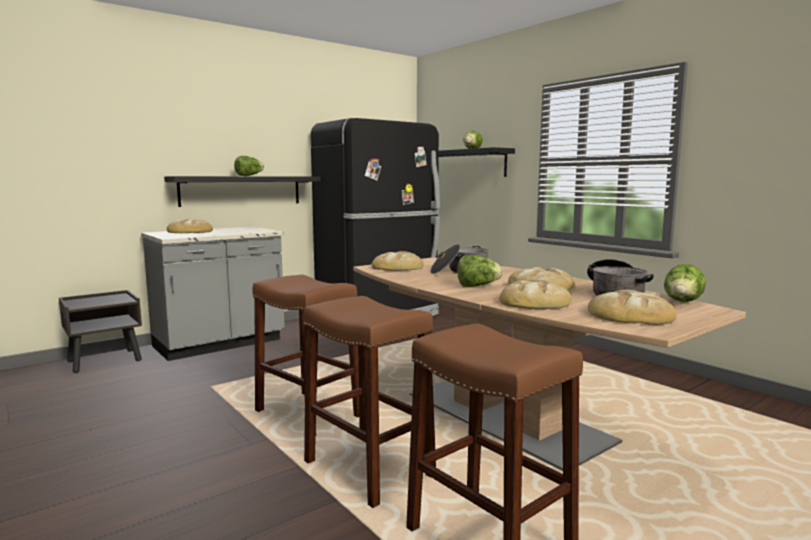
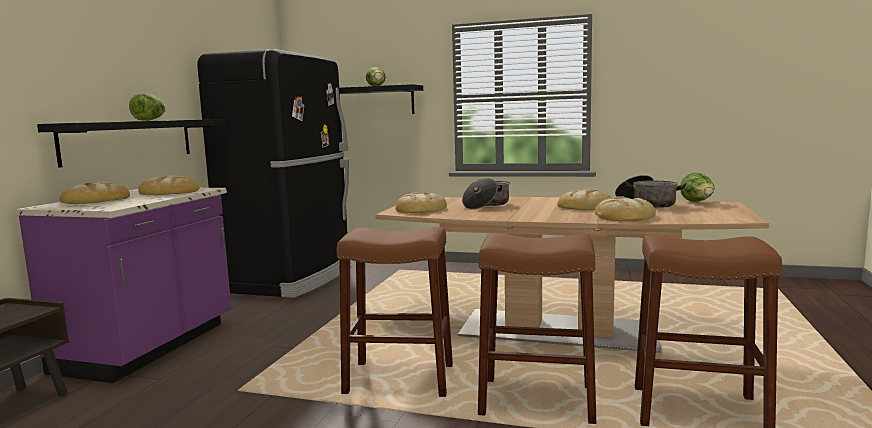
camera: 35 degrees left, 0 degrees up
(219, 344) = (149, 347): grey counter -> purple counter
(477, 286) = (544, 212): lettuce -> none
(629, 315) = (702, 214): bread -> bread (169, 192)

